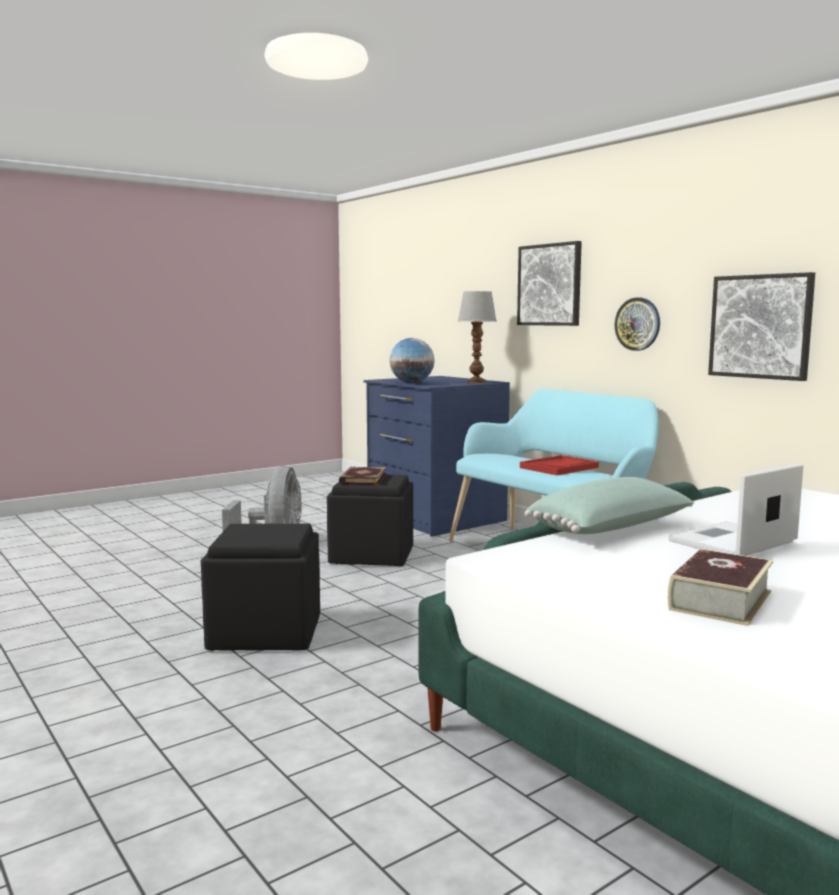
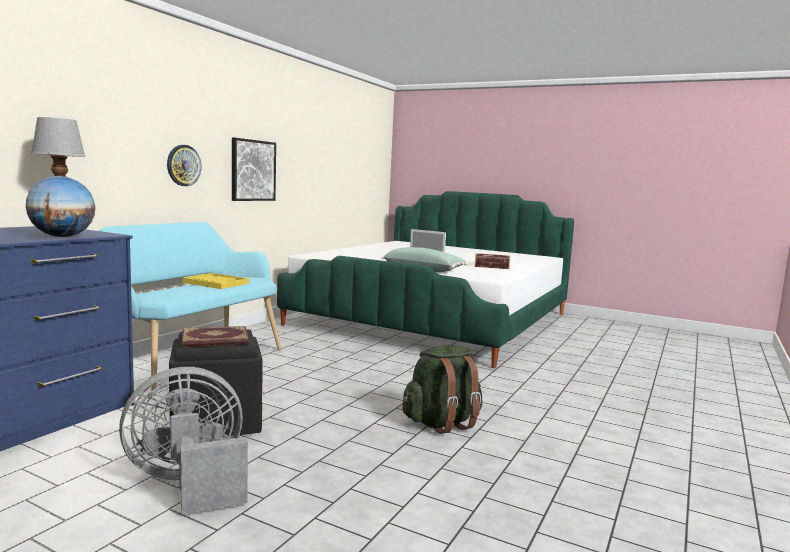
camera: 115 degrees left, 0 degrees up
(264, 631) = (442, 423): black ottoman -> green backpack
(549, 285) = (94, 121): picture -> none
(559, 467) = (216, 283): red tray -> yellow tray

